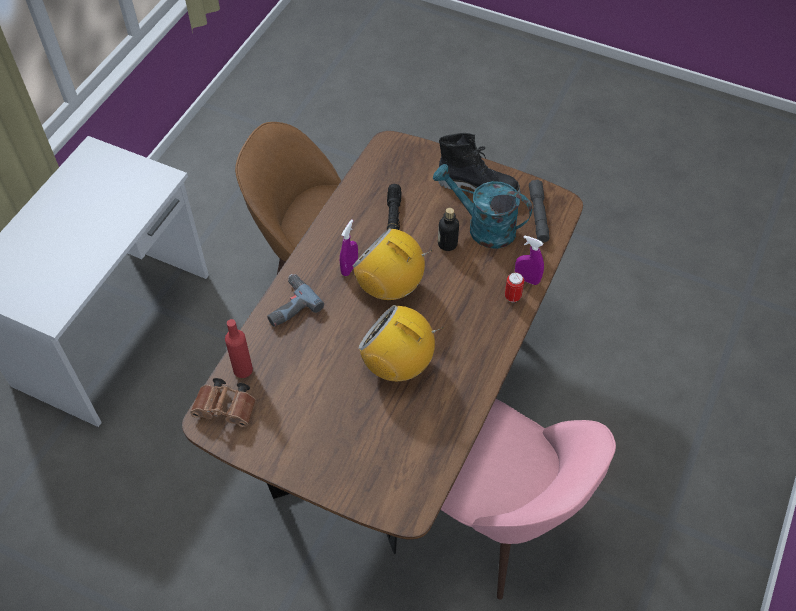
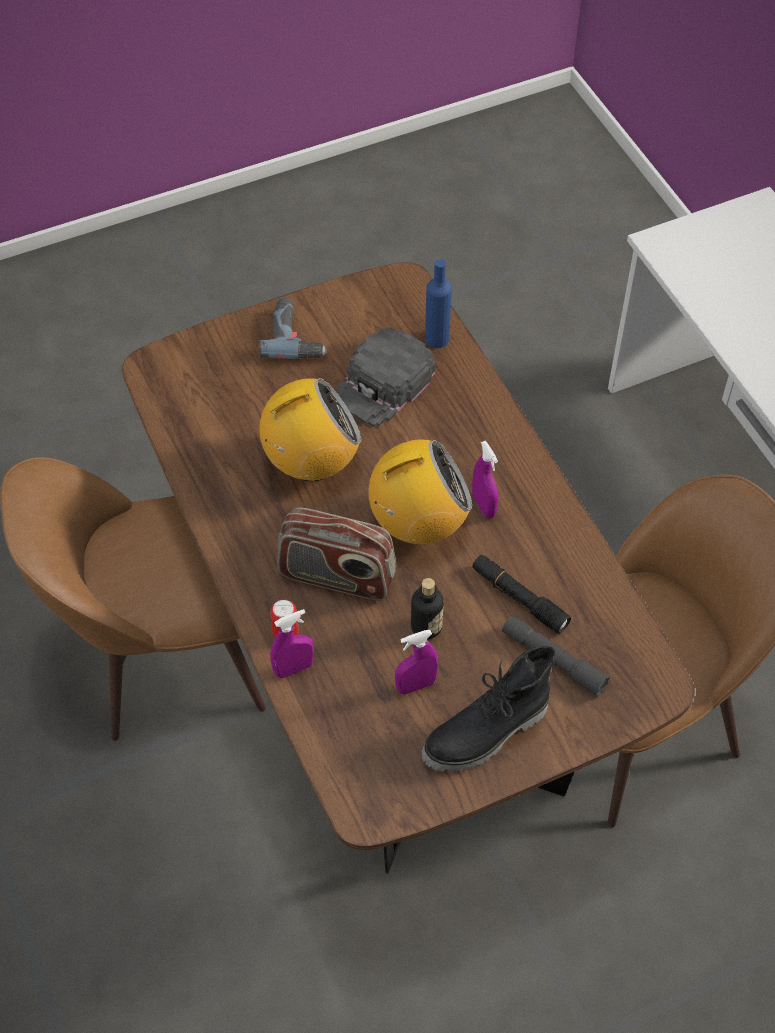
camera: 130 degrees right, 0 degrees up
(227, 409) = (402, 304): brown binoculars -> none
(243, 369) = (437, 338): red bottle -> blue bottle
(288, 305) = (483, 420): power drill -> power drill (295, 336)
(305, 371) = (383, 384): none -> black cap
(458, 299) = (336, 576): none -> radio
(483, 227) = (416, 685): turquoise watering can -> purple spray bottle
(496, 521) = (166, 651): pink chair -> brown chair
(538, 215) = (375, 765): grey flashlight -> grey flashlight (553, 660)

